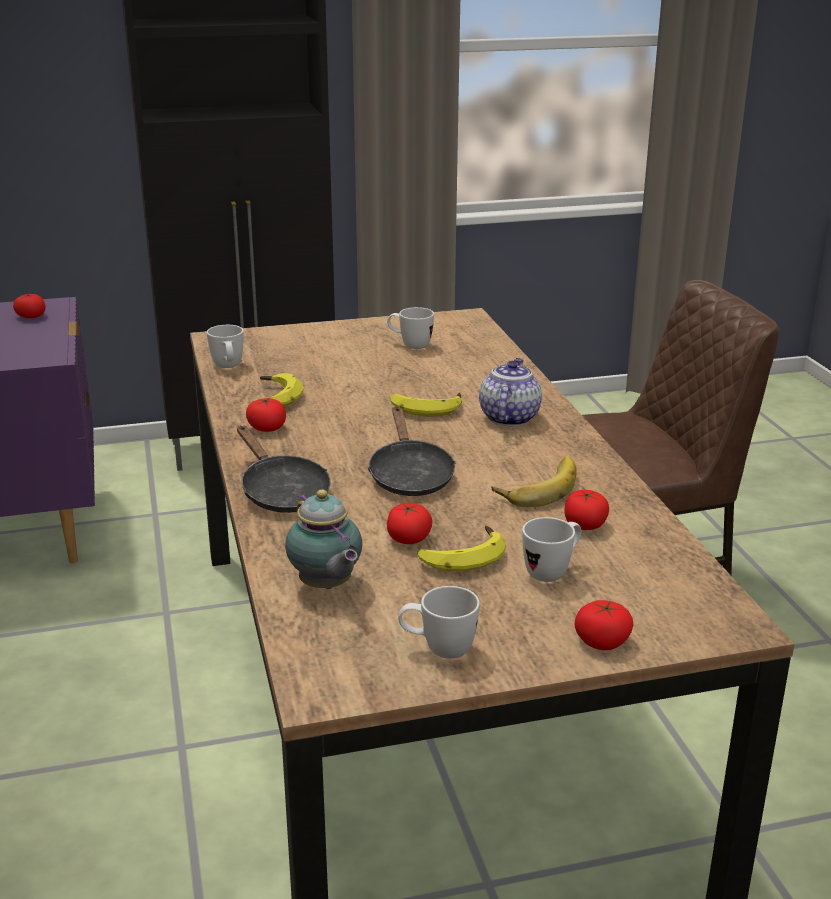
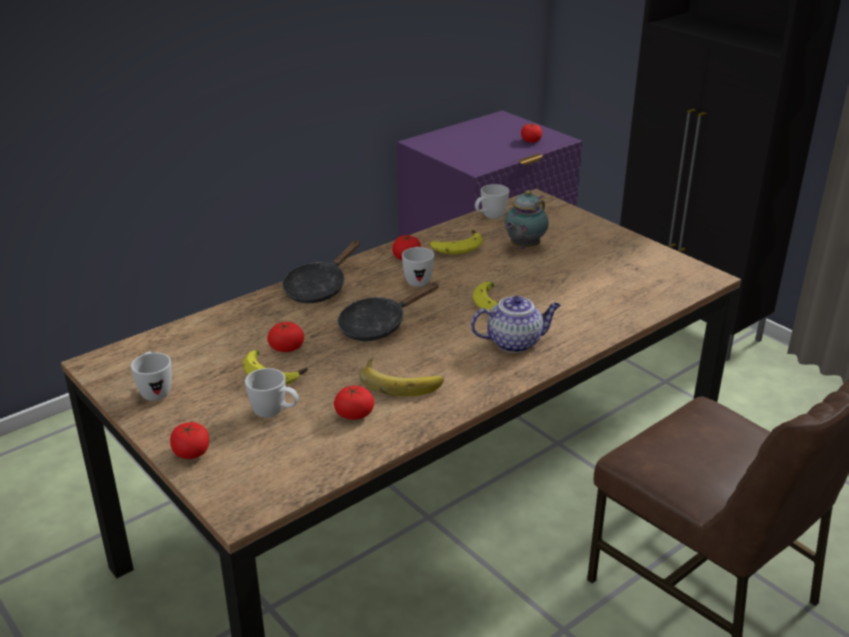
camera: 65 degrees right, 5 degrees up
(326, 586) = (209, 335): teapot -> teapot (523, 247)
(410, 345) = (611, 269): white mug -> white mug (417, 280)

